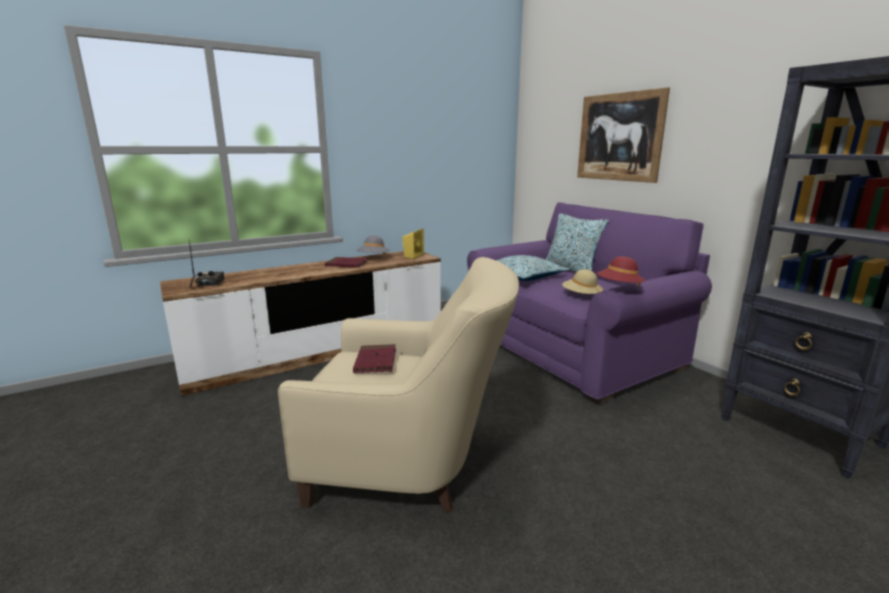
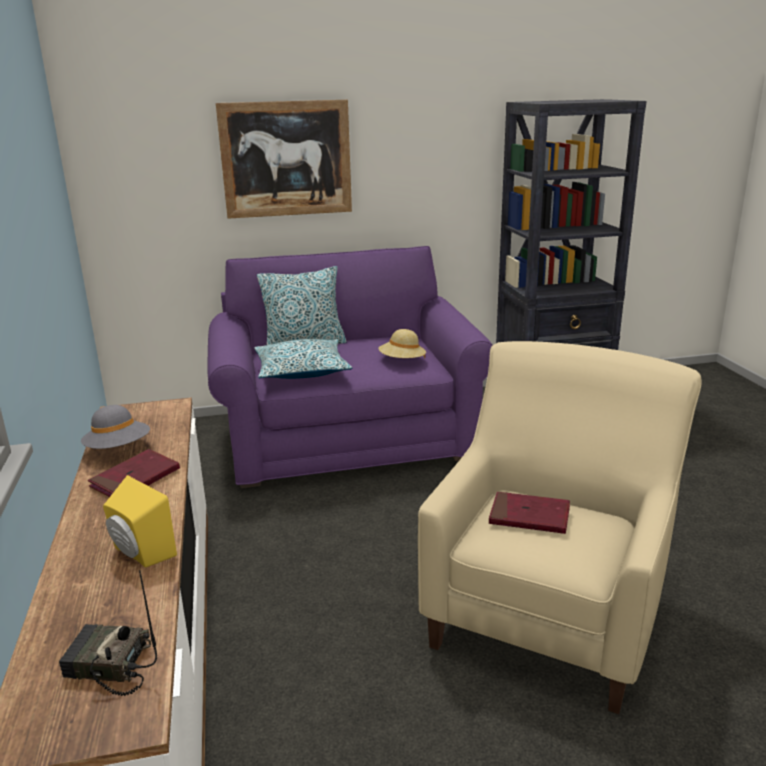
camera: 70 degrees left, 5 degrees up
(412, 256) = (148, 415): yellow speaker -> yellow speaker (139, 553)
(619, 287) = (473, 333): red hat -> none

